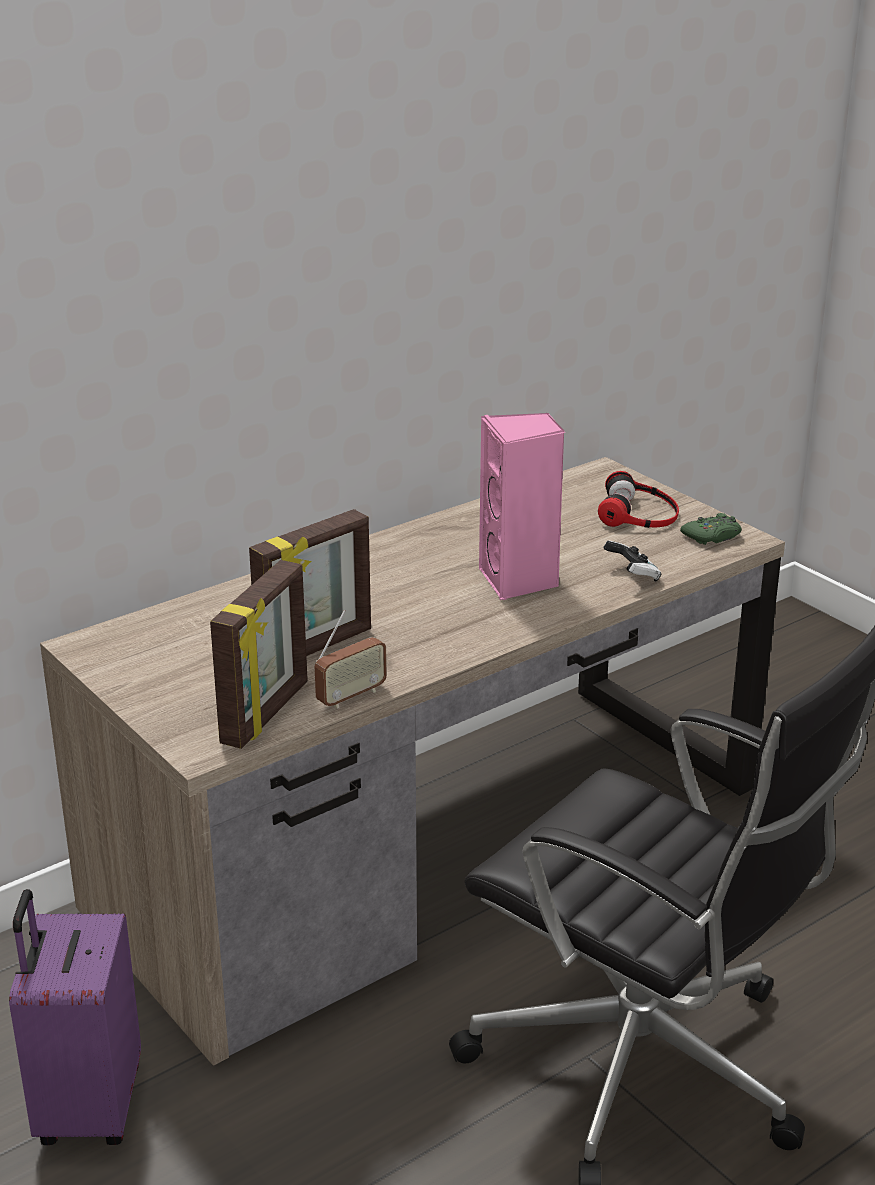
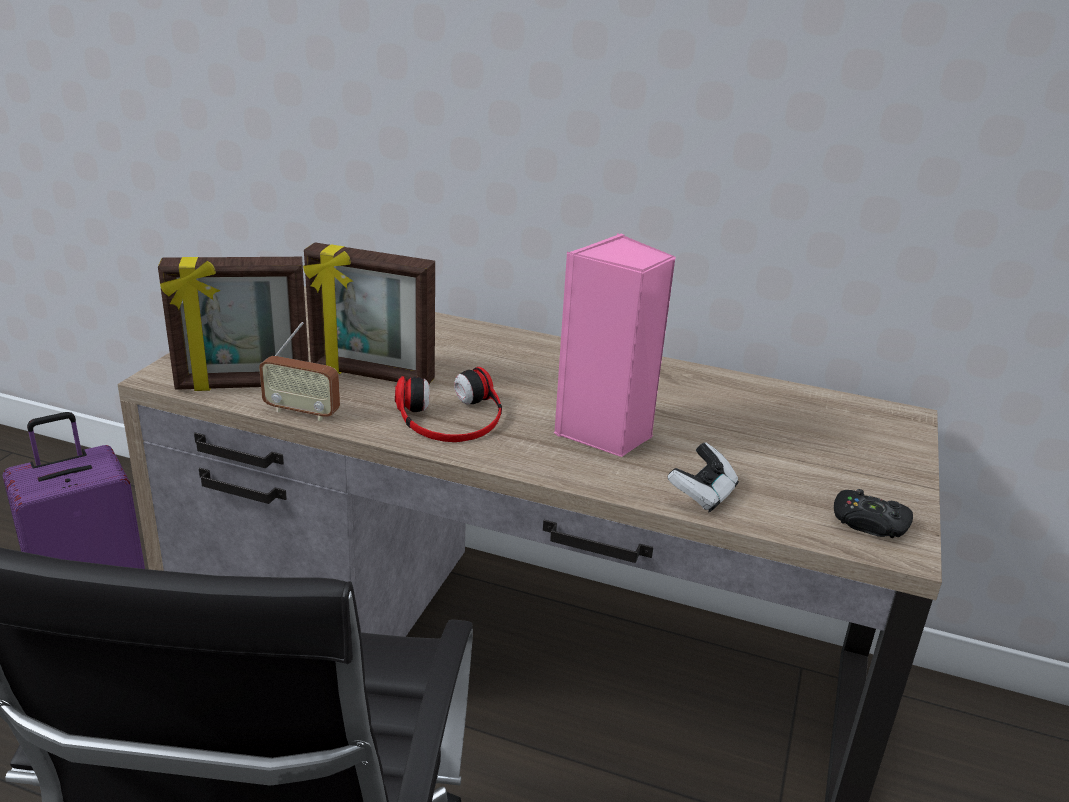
camera: 55 degrees right, 0 degrees up
(639, 513) = (846, 462): headphones -> headphones (451, 418)
(712, 536) = (869, 523): green game controller -> black game controller

